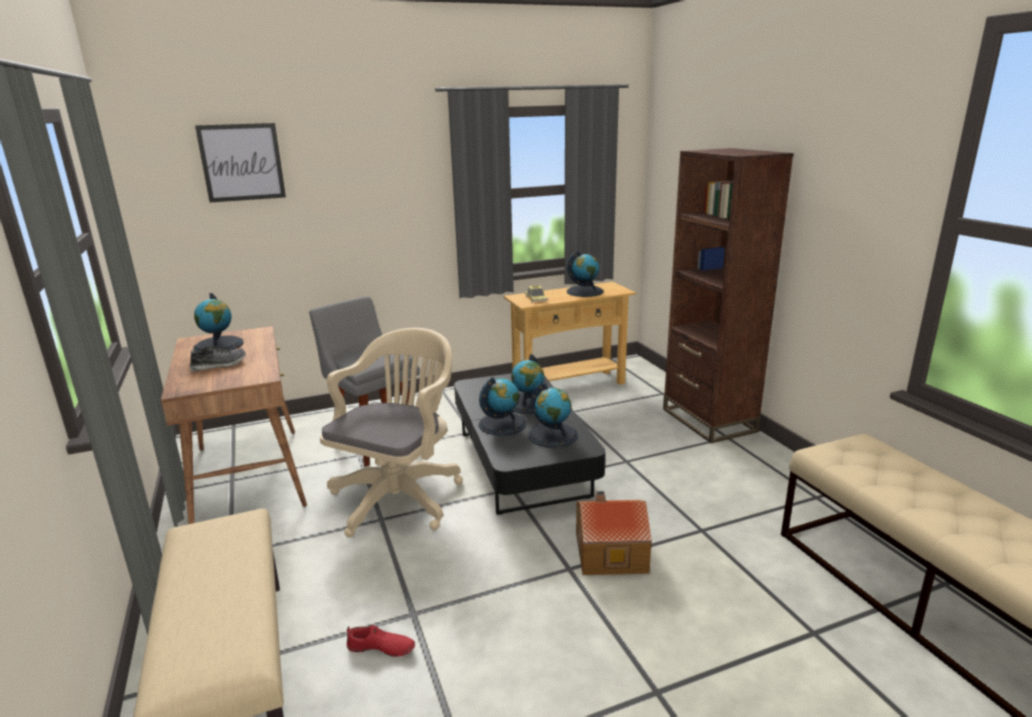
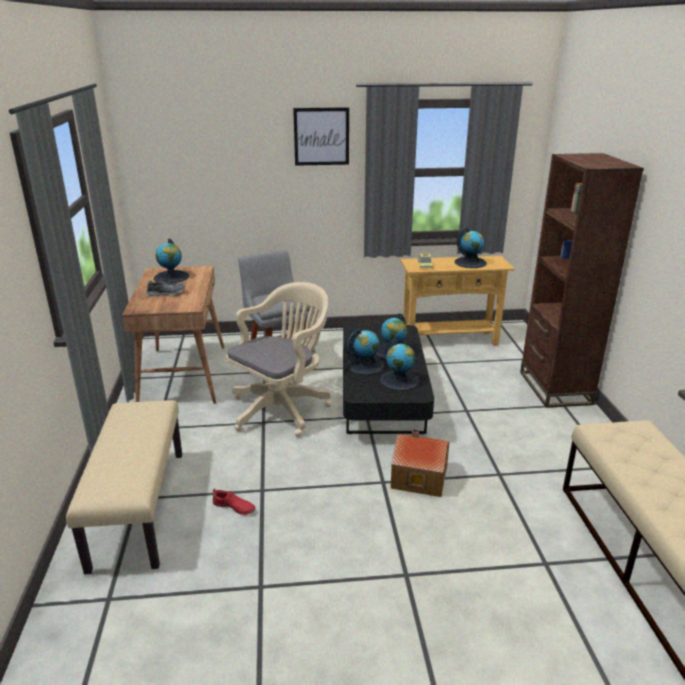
camera: 15 degrees right, 5 degrees up
(242, 162) = (203, 138): picture -> picture (321, 136)

